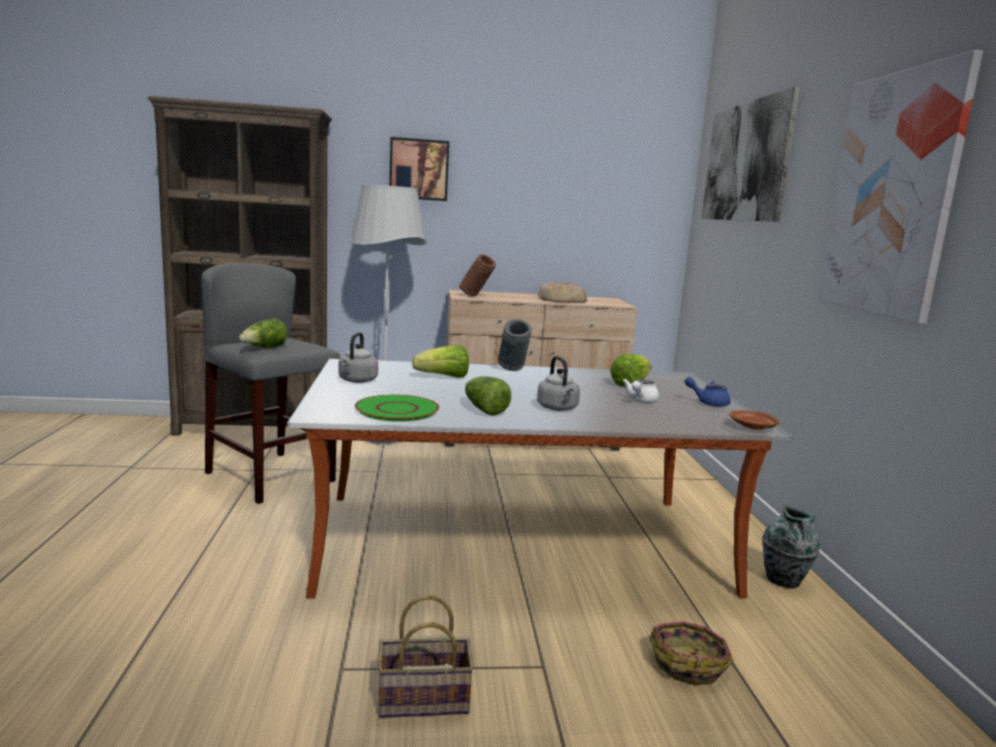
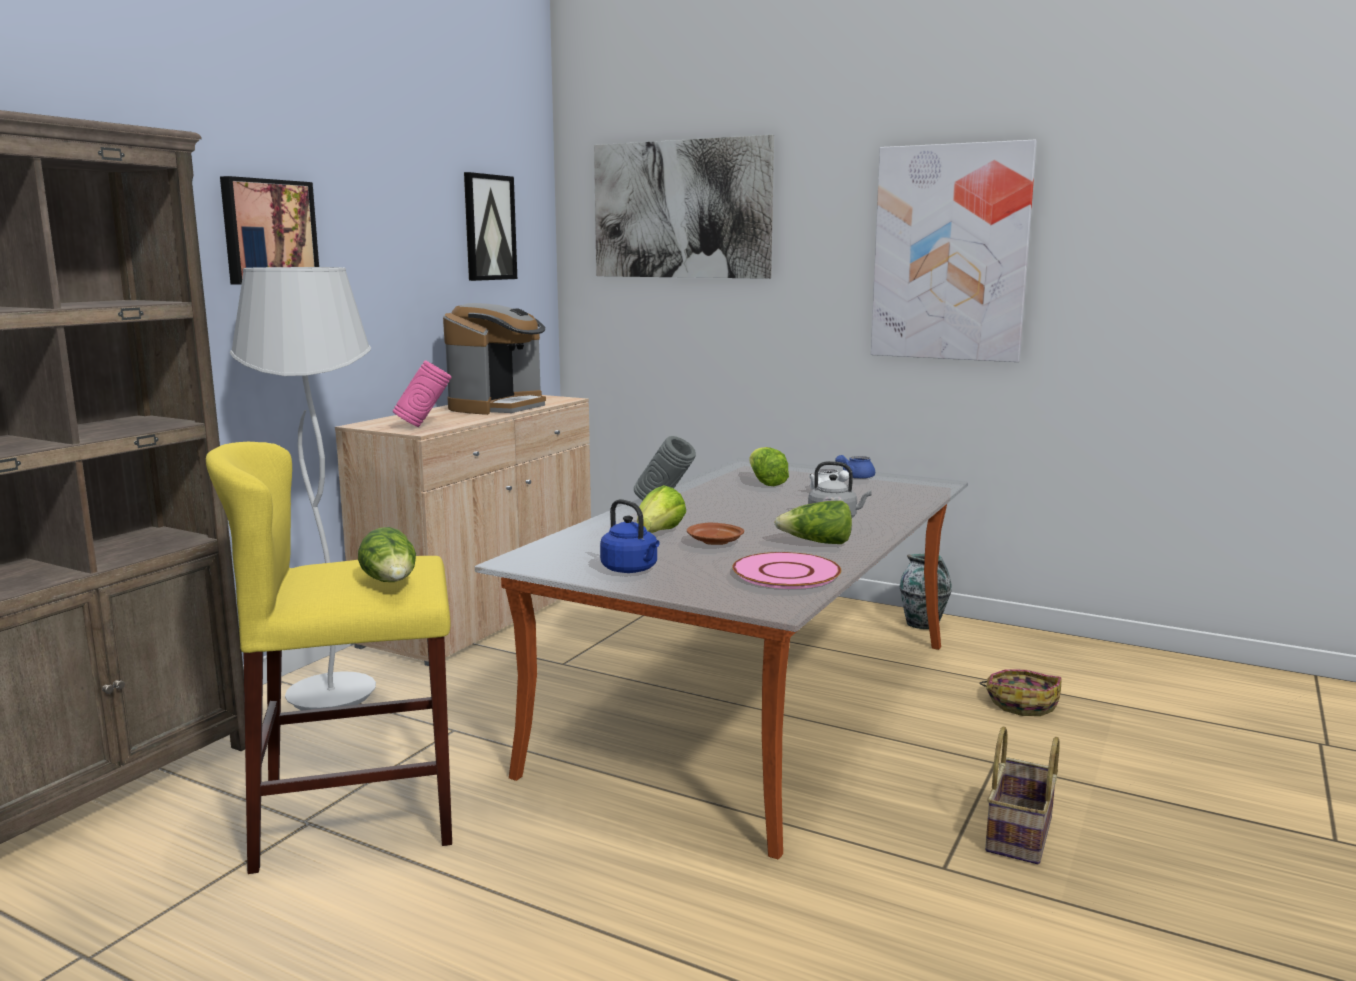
camera: 55 degrees left, 0 degrees up
(270, 477) = (357, 816): grey stool -> yellow stool
(357, 381) = (631, 570): grey kettle -> blue kettle
(396, 409) = (786, 573): green plate -> pink plate
(476, 296) = (424, 426): brown vase -> pink vase
(562, 299) = (498, 407): bread -> coffee machine
(613, 177) = (489, 227): none -> picture
(752, 427) = (938, 484): brown plate -> brown plate (715, 542)

